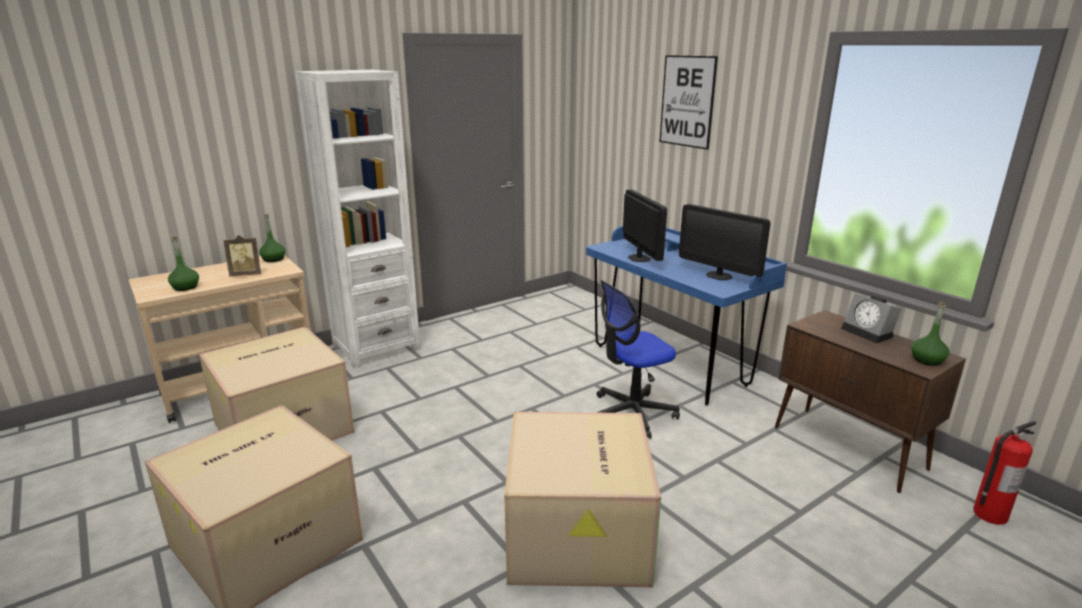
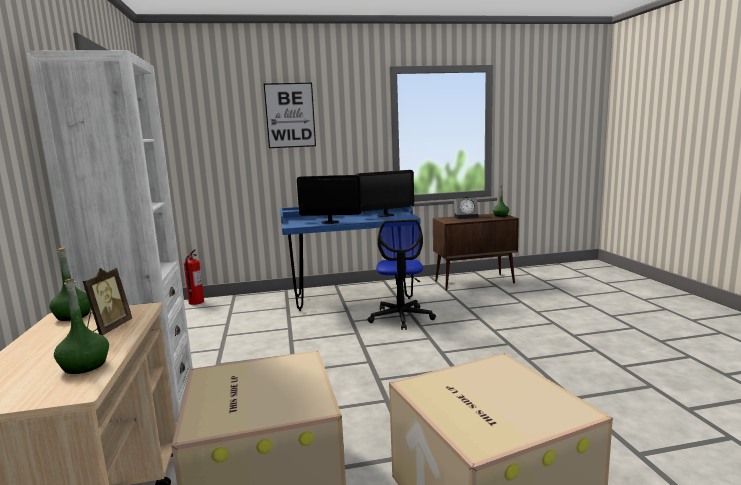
camera: 65 degrees left, 10 degrees down
(579, 535) = (523, 355): cardboard box -> none
(989, 514) = (535, 275): fire extinguisher -> fire extinguisher (196, 302)

